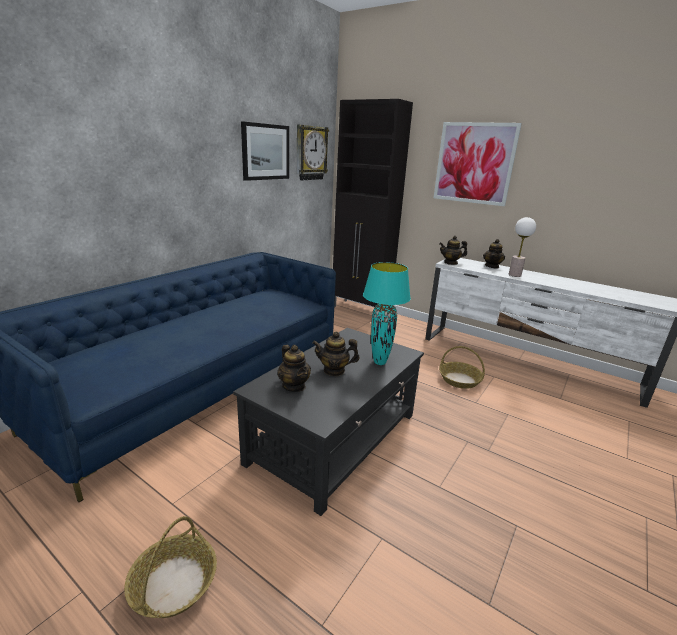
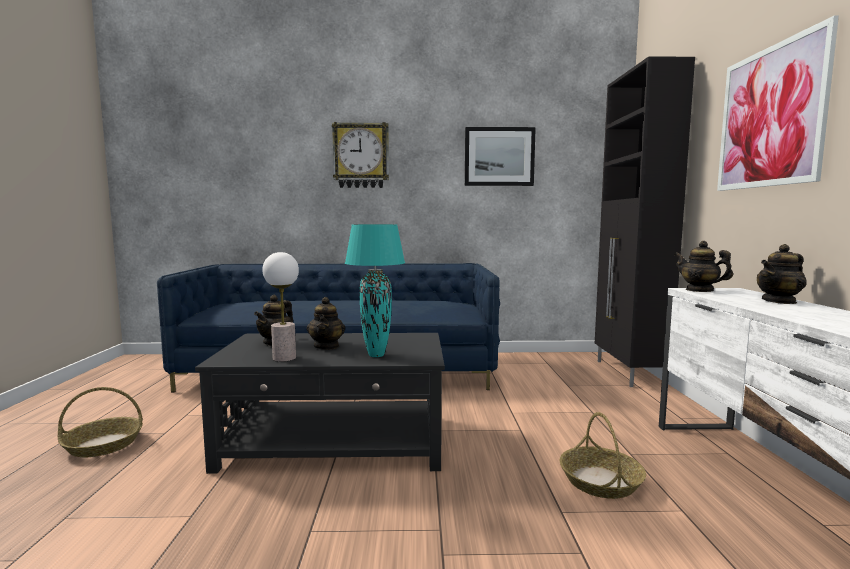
camera: 55 degrees right, 15 degrees down
(310, 153) = (577, 157): wall clock -> wall clock (361, 156)
(334, 370) = (327, 346): teapot -> teapot turned 150 degrees counterclockwise
(514, 275) = (788, 311): table lamp -> table lamp (284, 358)

